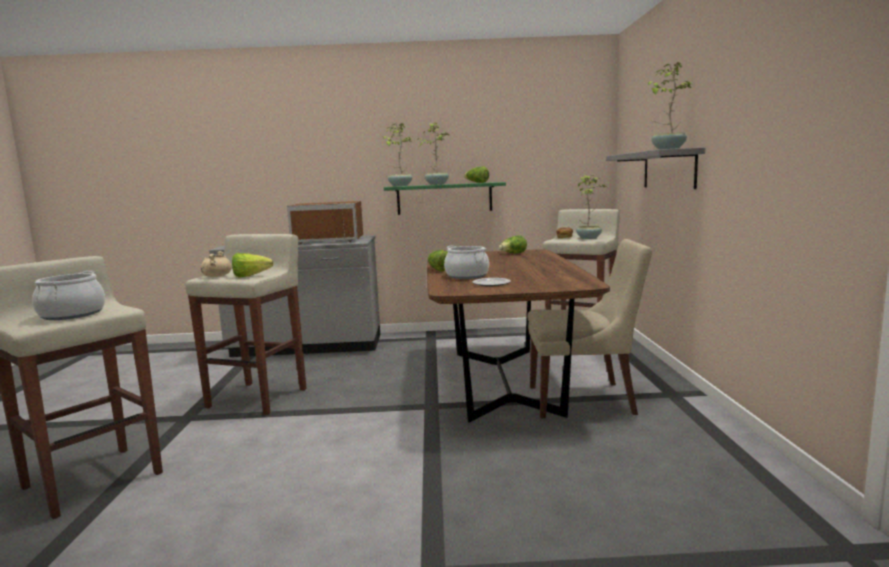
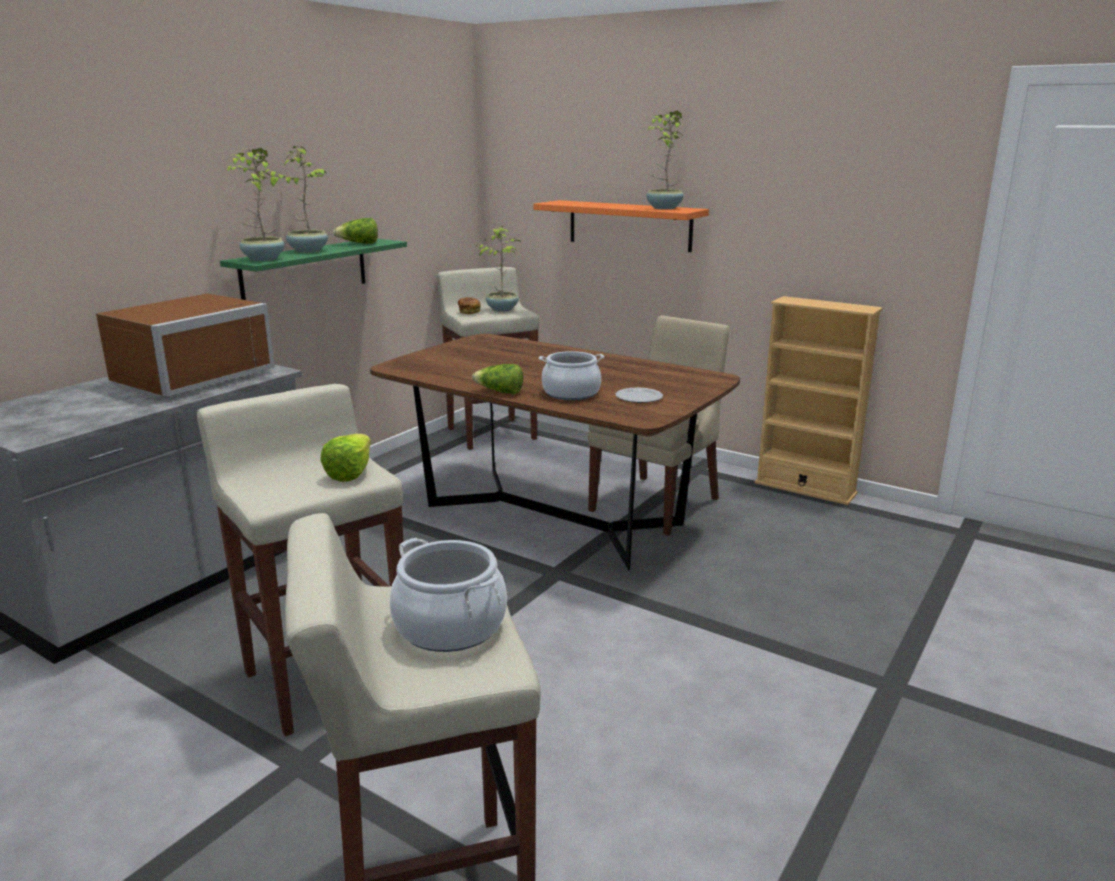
camera: 55 degrees left, 10 degrees up
(217, 276) = (285, 492): beige cooking pot -> none
(513, 254) = (478, 348): lettuce -> none
(669, 169) = (629, 225): grey shelf -> orange shelf
(742, 440) = (805, 488): none -> beige bookcase

